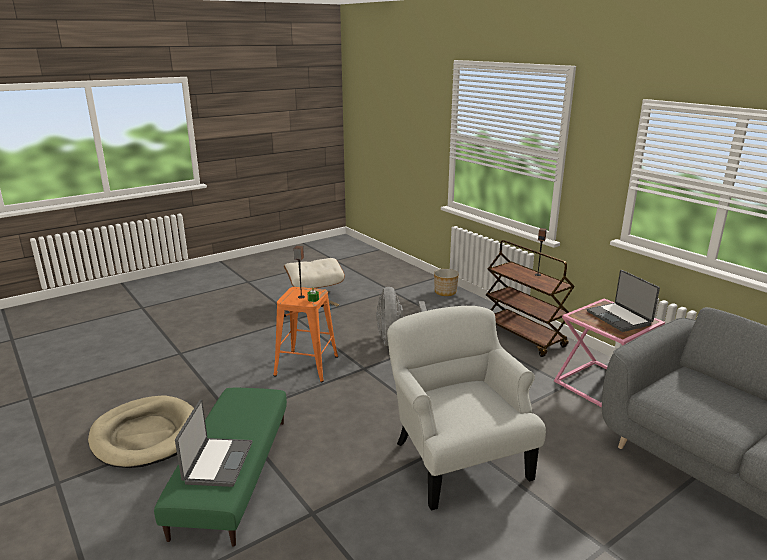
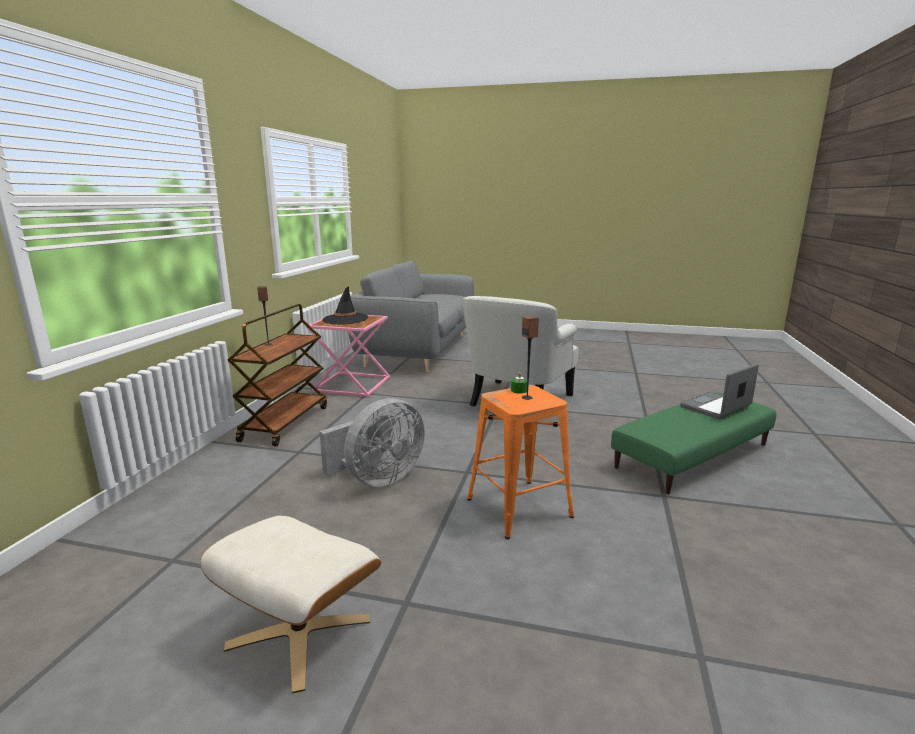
camera: 130 degrees left, 5 degrees down
(146, 435) = (783, 525): beige dog bed -> none
(445, 292) = (155, 505): planter -> none
(619, 318) = (345, 319): laptop -> black hat

